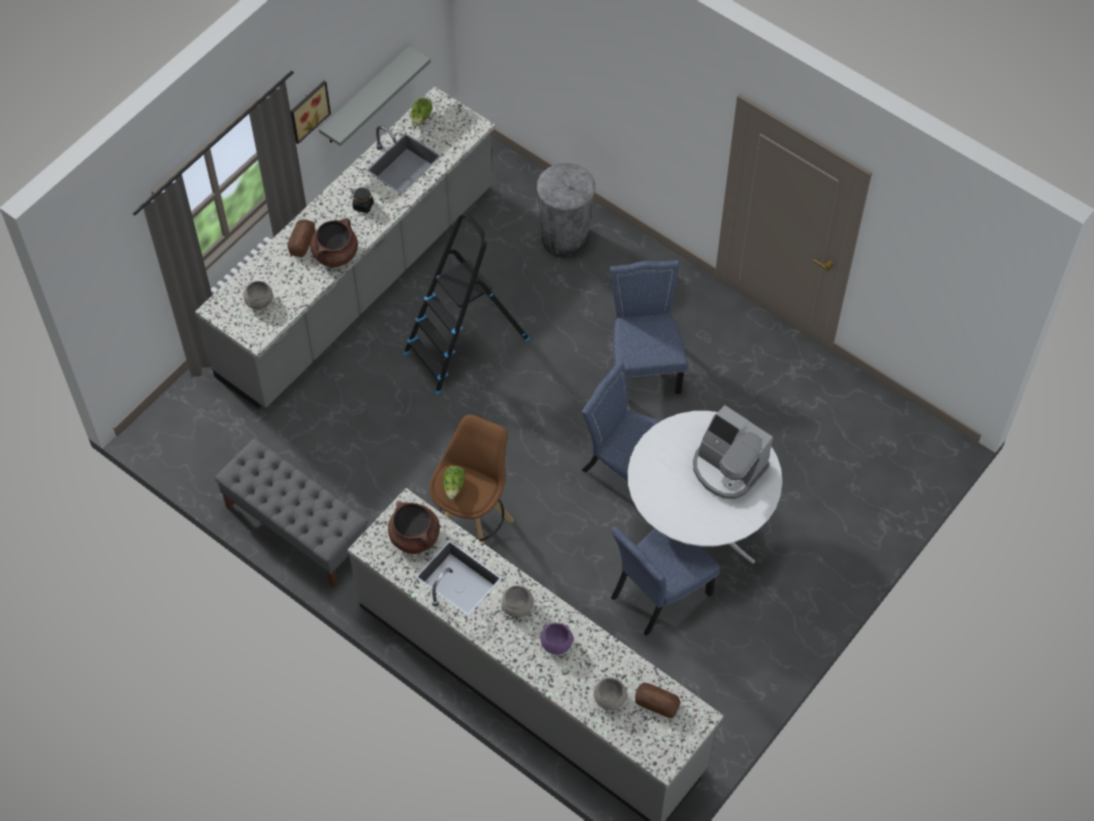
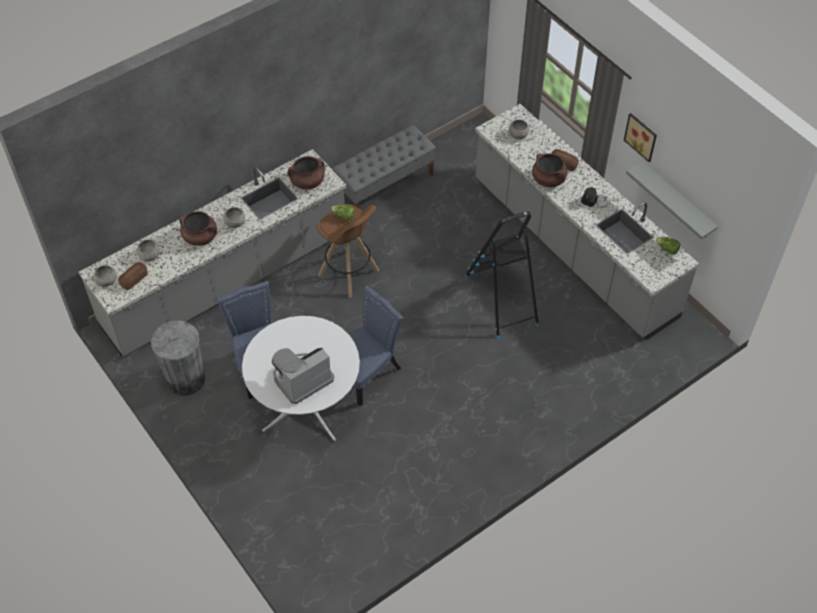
camera: 105 degrees right, 5 degrees down
(556, 643) = (200, 237): purple bowl -> brown cooking pot
(565, 239) = (585, 382): grey trash can -> grey trash can (186, 379)
(644, 366) = (452, 405): blue chair -> none
(672, 739) = (106, 281): none -> grey bowl

